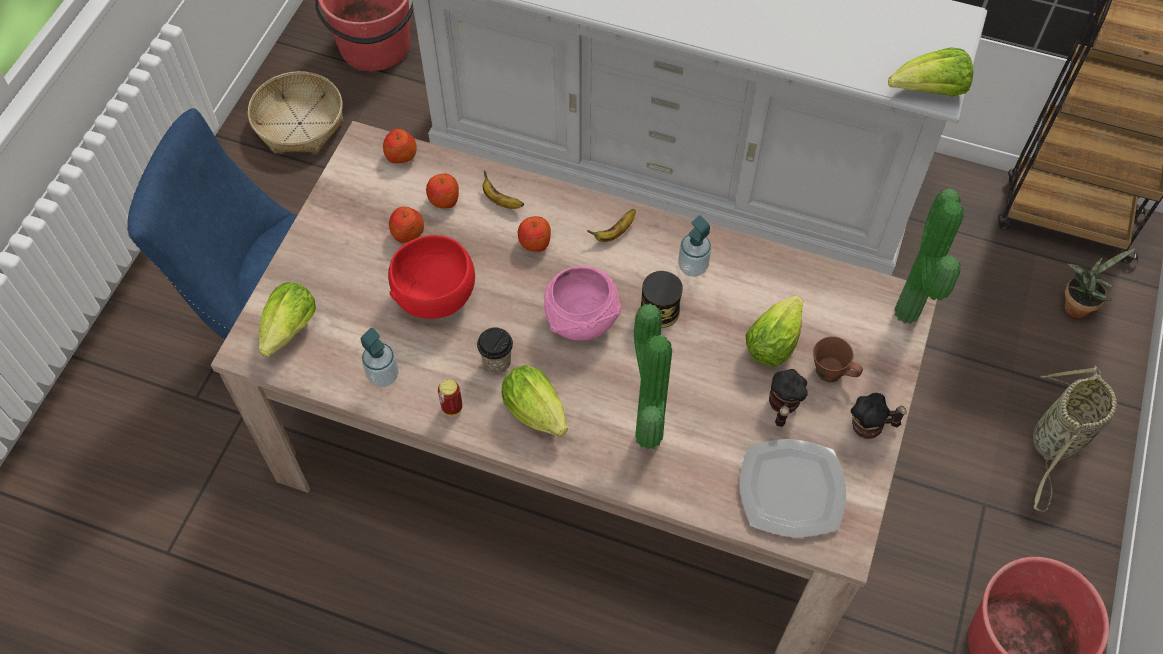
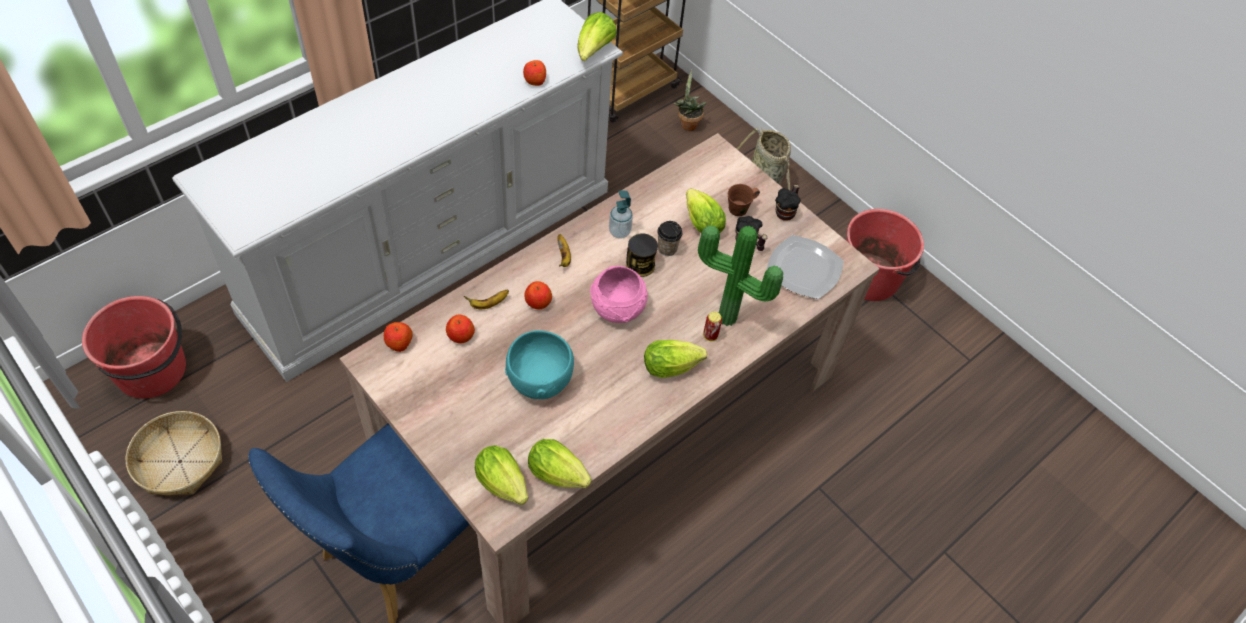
camera: 65 degrees left, 5 degrees down
(328, 376) = (560, 475): none -> lettuce
(383, 375) = (583, 441): soap dispenser -> none
(407, 232) = (472, 371): apple -> apple (535, 80)
(436, 296) = (540, 379): red bowl -> turquoise bowl
(452, 407) = (636, 412): can -> can (710, 335)
(497, 362) = (618, 370): cup -> cup (667, 249)
(912, 313) = (725, 153): potted plant -> none

